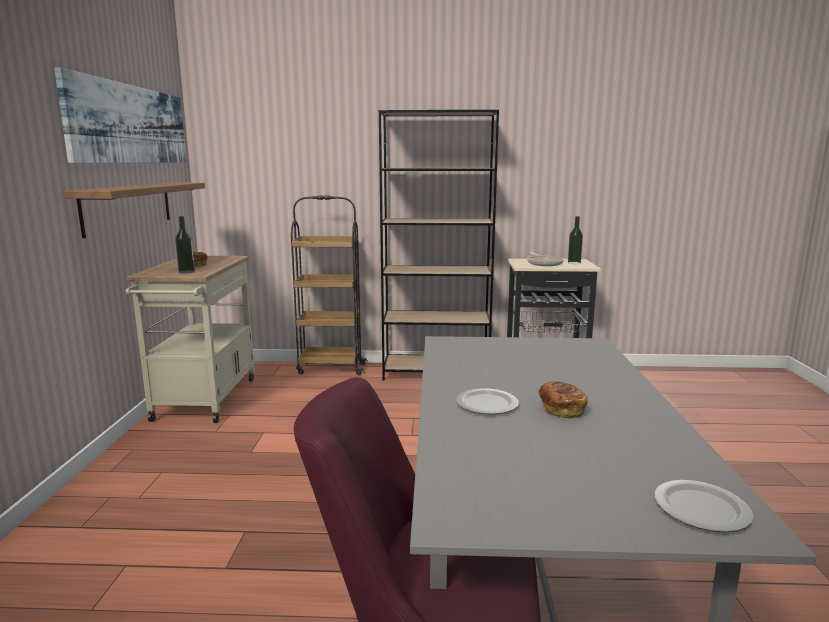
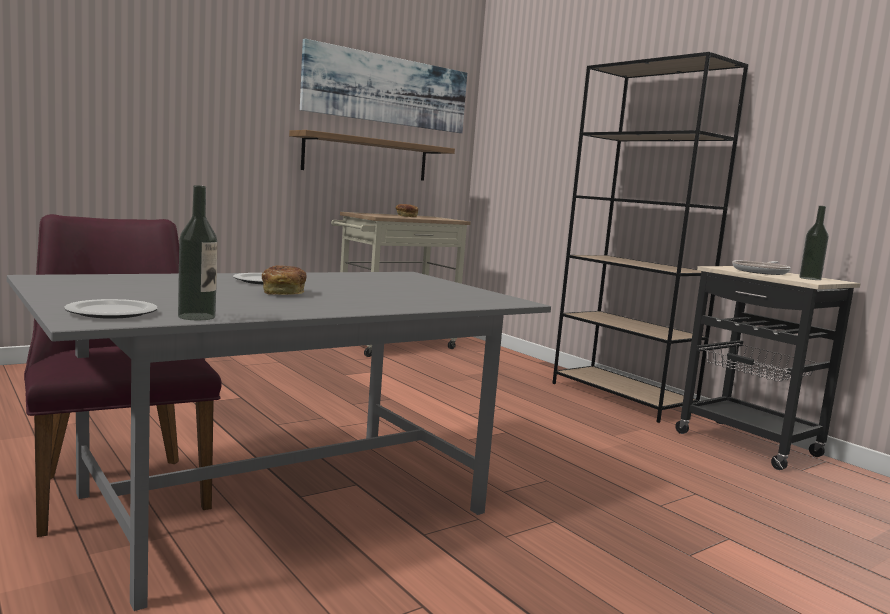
camera: 50 degrees right, 5 degrees down
(186, 272) = (380, 215): bottle -> bottle (196, 317)
(331, 369) = (530, 364): brown cart -> none

